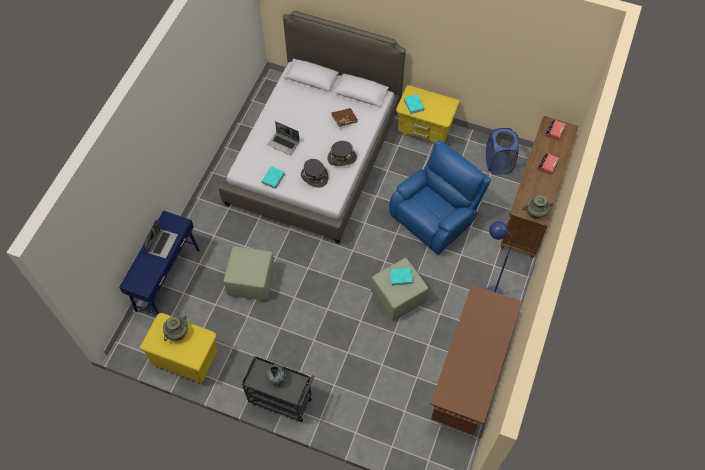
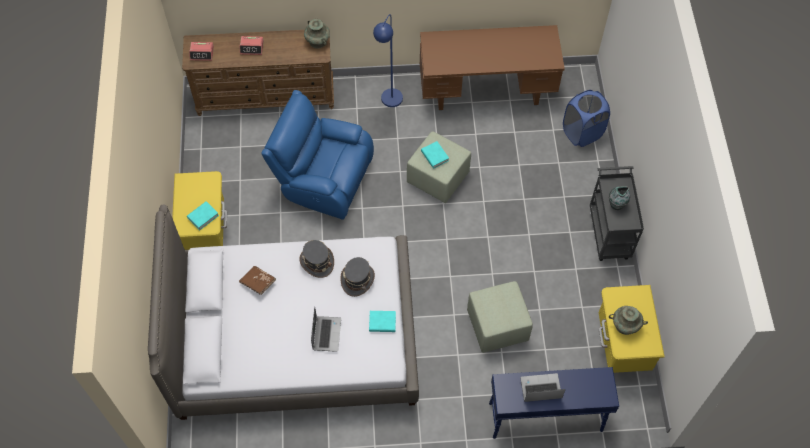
camera: 115 degrees left, 0 degrees up
(498, 163) = (221, 143): blue laundry basket -> blue laundry basket (582, 133)

